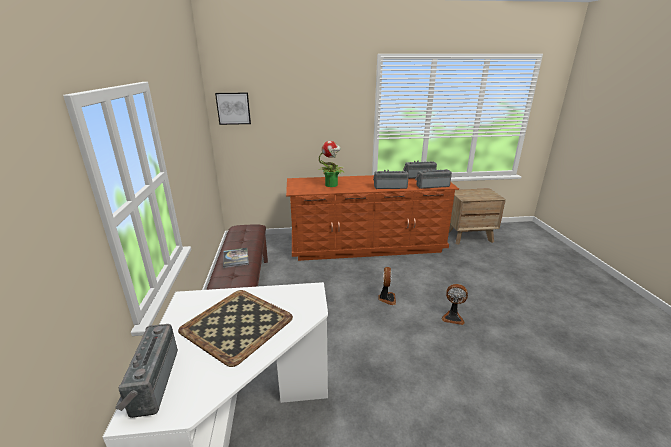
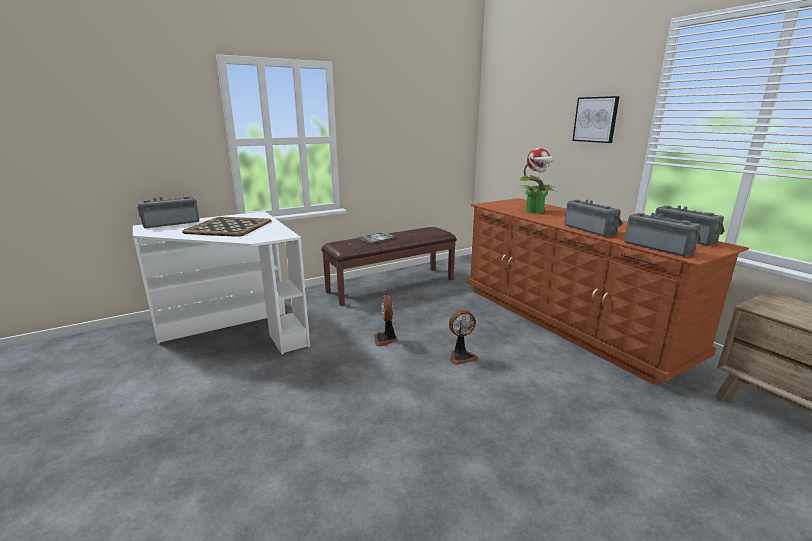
camera: 65 degrees right, 5 degrees down
(233, 108) = (496, 110): picture -> picture (595, 119)
(452, 317) = (472, 417): fan -> fan (386, 339)

